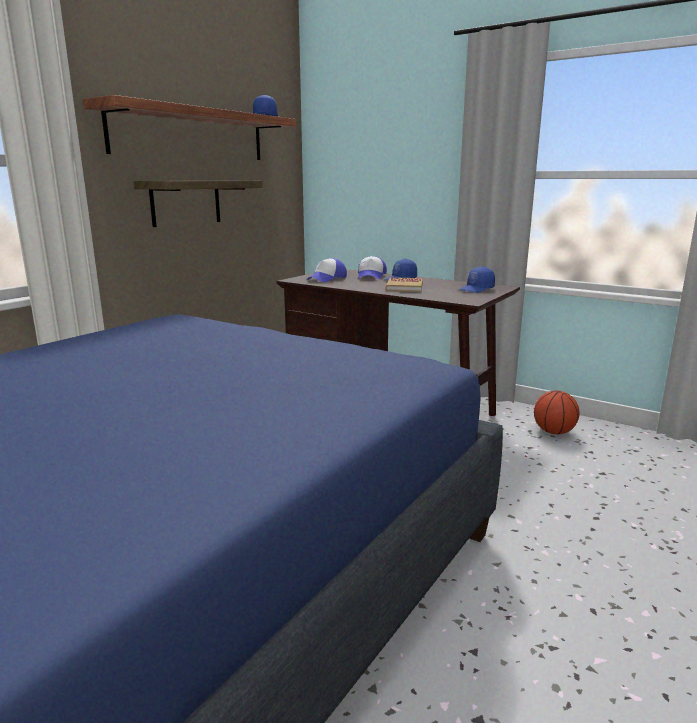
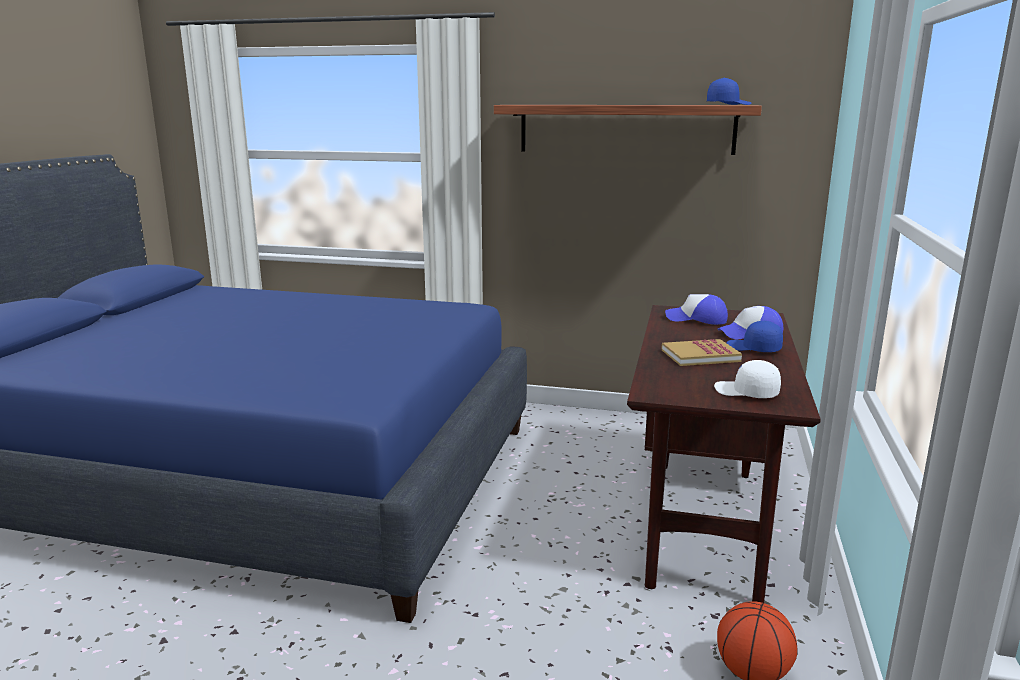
camera: 70 degrees right, 0 degrees up
(186, 202) = (607, 200): shelf -> none
(476, 289) = (746, 392): blue cap -> white cap

